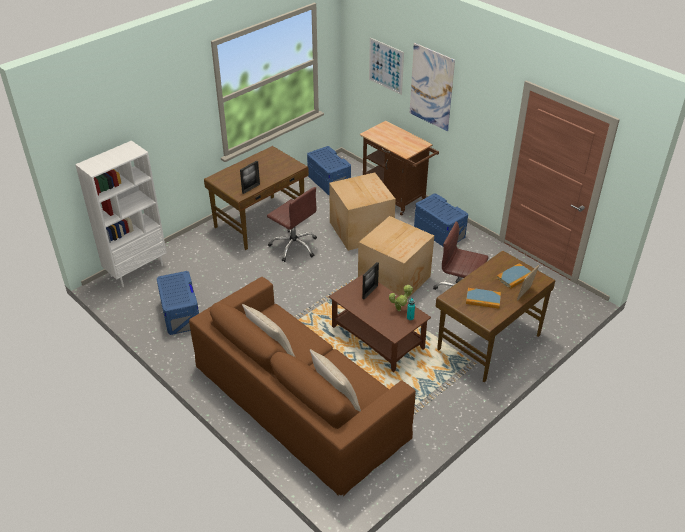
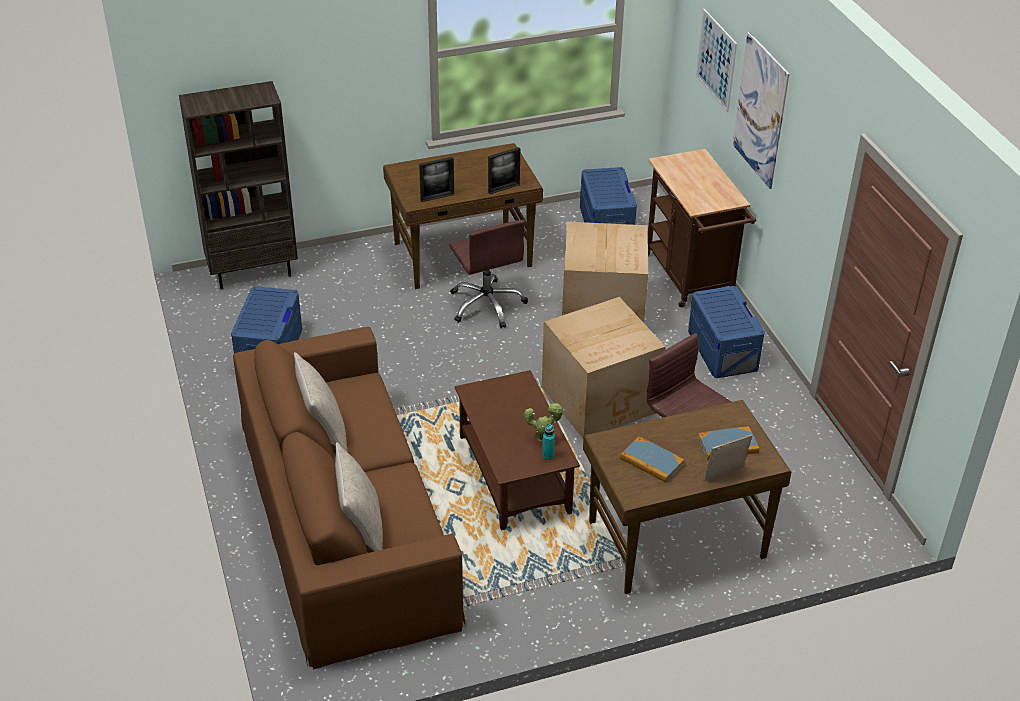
camera: 25 degrees right, 0 degrees up
(137, 270) = (253, 272): white bookcase -> brown bookcase
(370, 292) = (517, 400): picture frame -> picture frame (504, 188)

